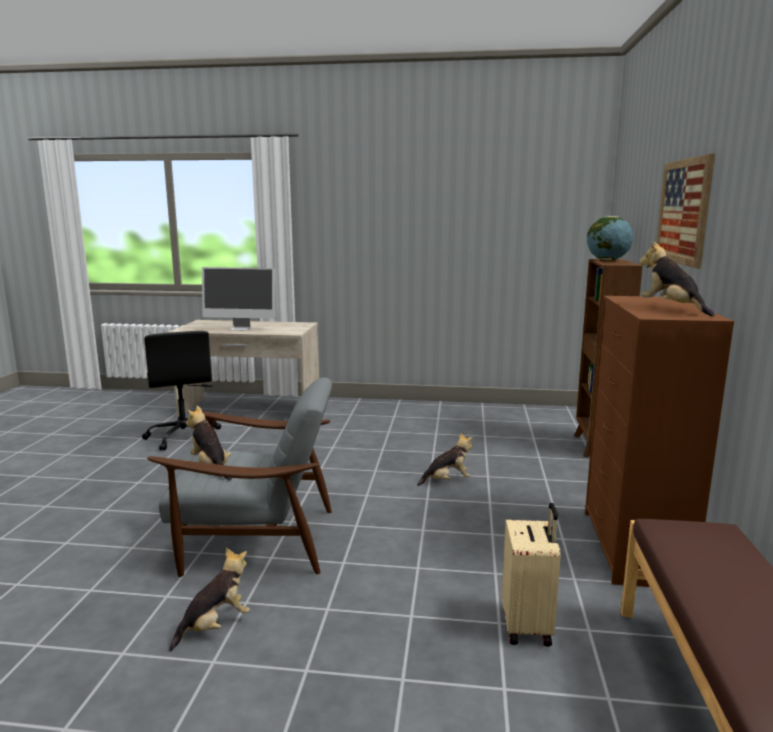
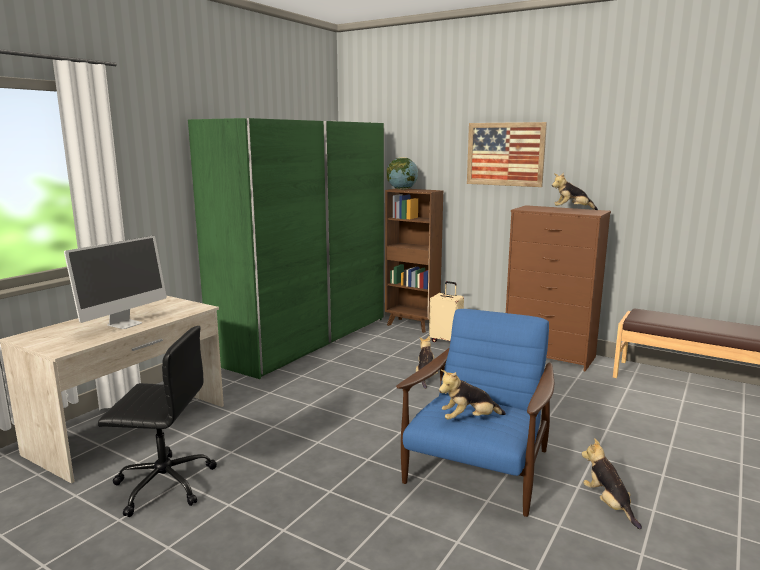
camera: 65 degrees left, 0 degrees up
(255, 540) = (478, 470): grey armchair -> blue armchair
(473, 413) = (304, 339): none -> green wardrobe
(528, 626) = (622, 401): beige suitcase -> beige suitcase (446, 341)

